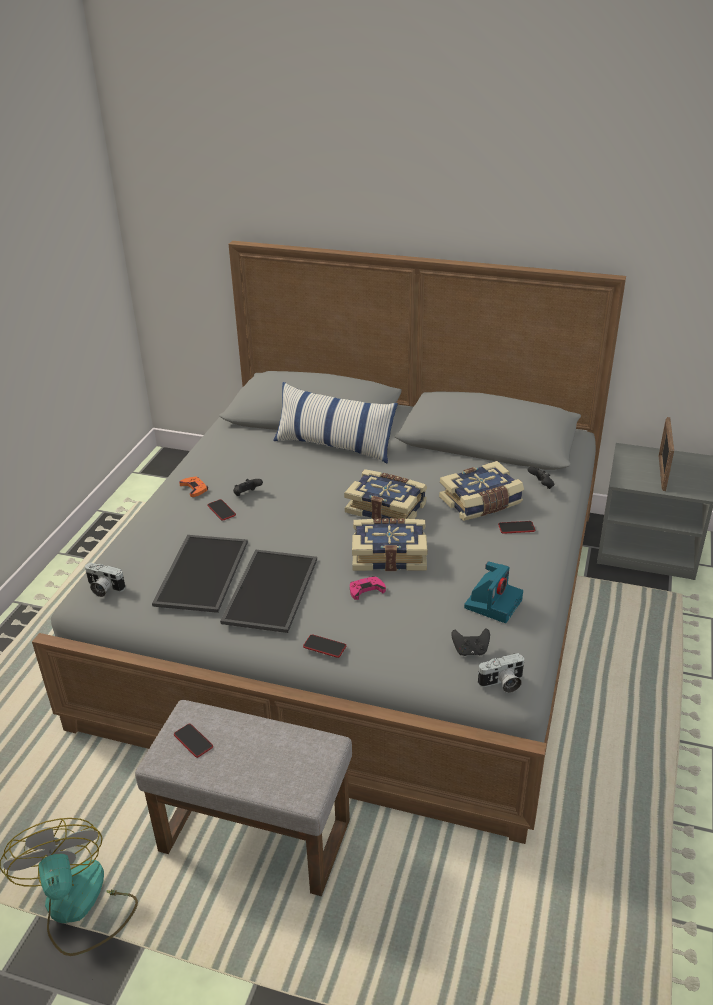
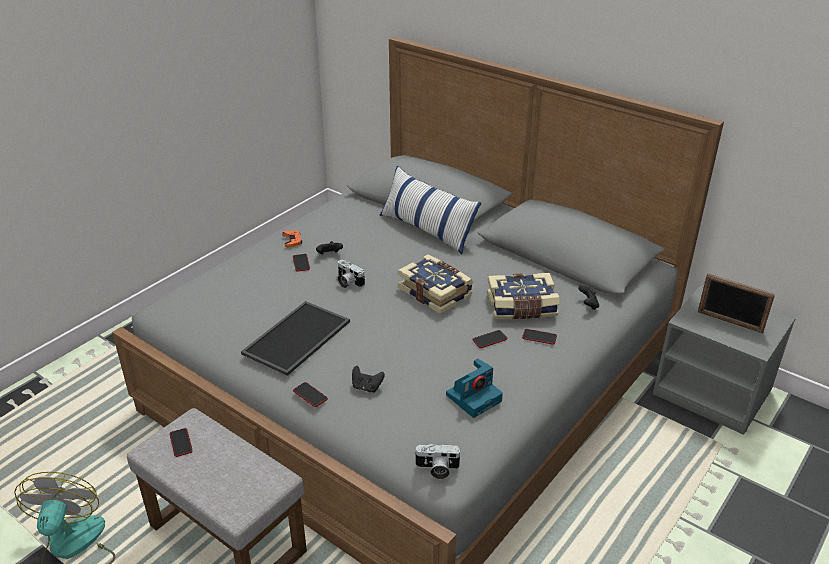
camera: 20 degrees right, 0 degrees up
(103, 588) = (175, 303): camera -> camera (348, 282)
(200, 572) = (253, 309): tray -> none
(366, 590) = (373, 357): pink game controller -> none
(389, 554) = (412, 332): book -> none
(470, 651) = (427, 433): black game controller -> black game controller (367, 387)
(471, 542) = (489, 339): none -> phone
(662, 473) = (729, 322): picture frame -> picture frame turned 90 degrees counterclockwise

